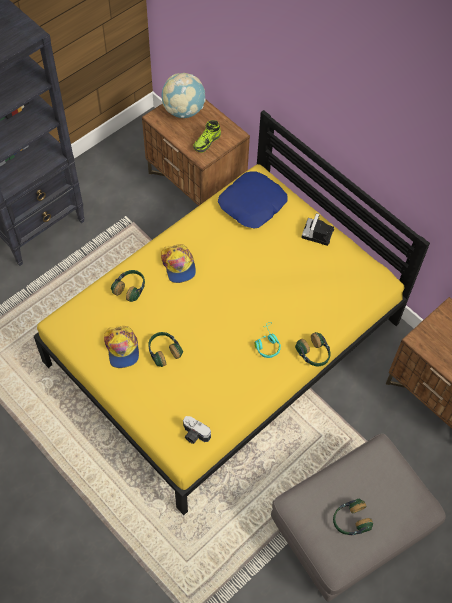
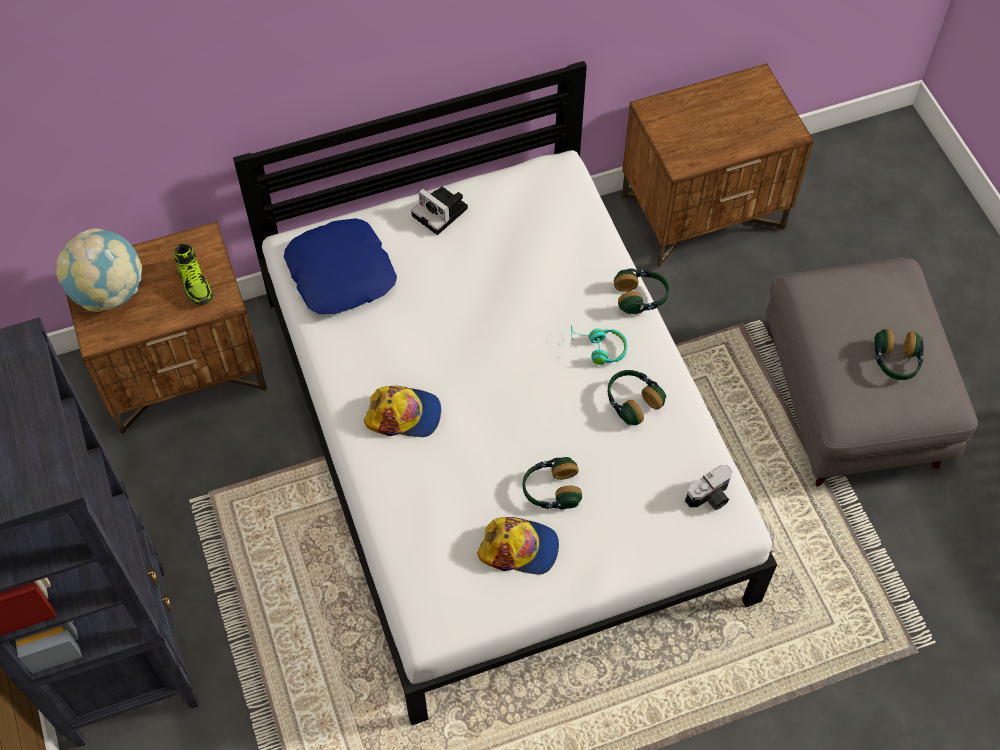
camera: 65 degrees left, 0 degrees up
(130, 288) = (413, 498): headphones -> headphones (632, 401)
(224, 343) = (501, 443): yellow bed -> white bed

